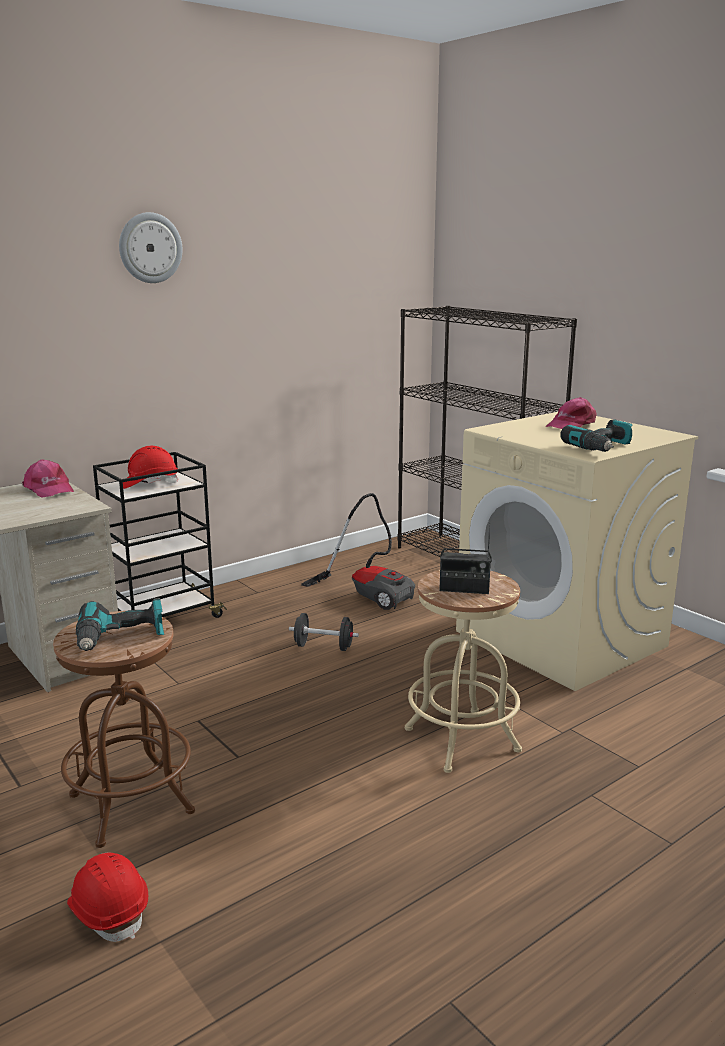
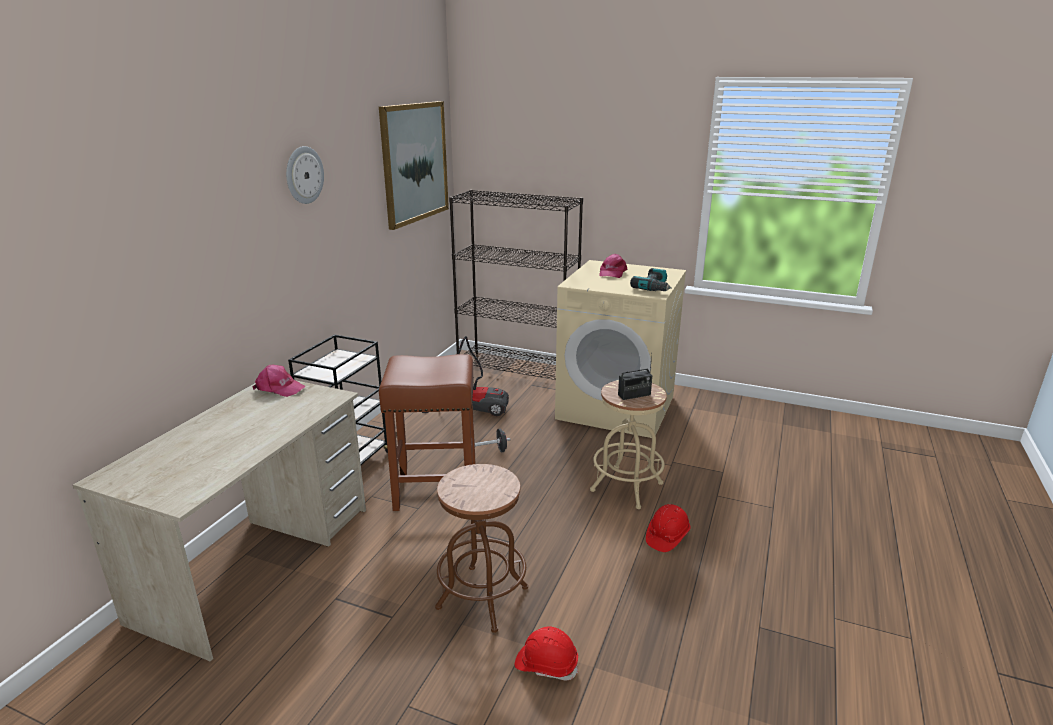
camera: 30 degrees left, 5 degrees up
(121, 638) = (487, 487): power drill -> none
(150, 484) = (335, 364): red hard hat -> red hard hat (667, 537)
(217, 670) = (434, 490): none -> brown stool
(354, 259) = (414, 163): none -> picture

